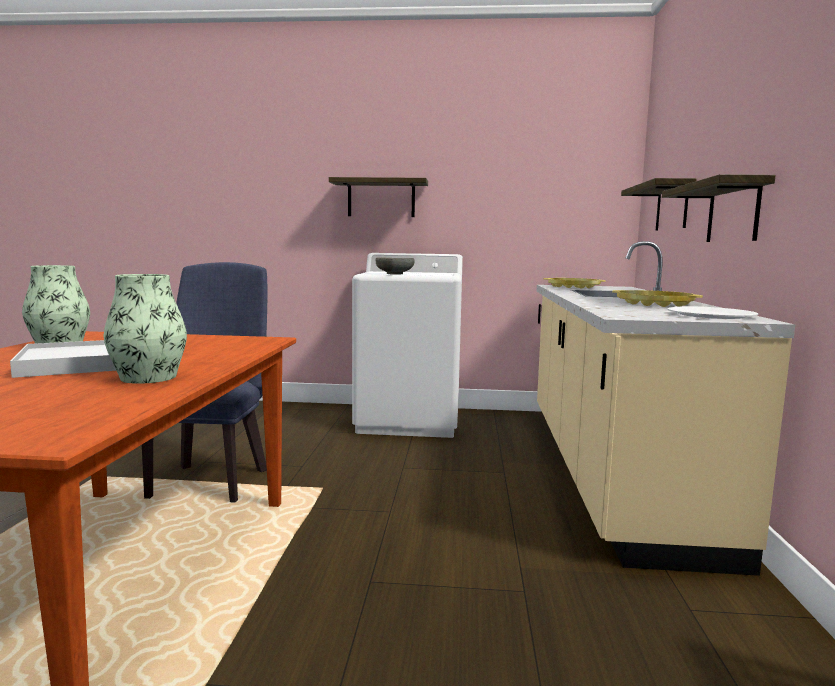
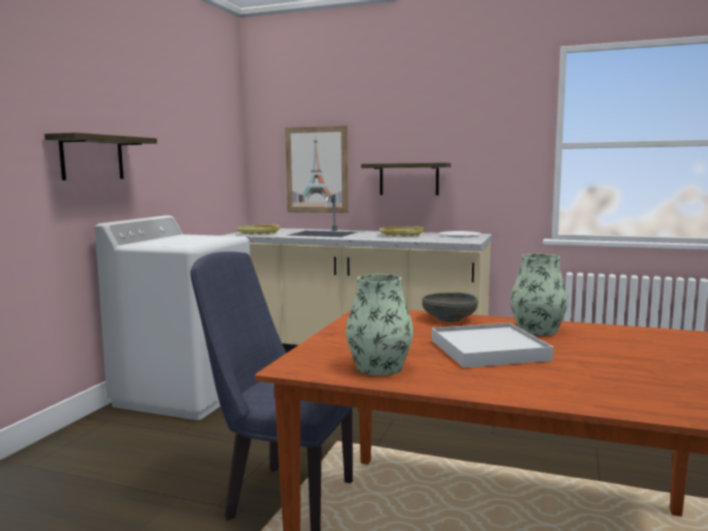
camera: 75 degrees left, 0 degrees up
(394, 274) = (198, 242): grey bowl -> grey bowl (449, 319)
(672, 207) = (317, 170): shelf -> picture

